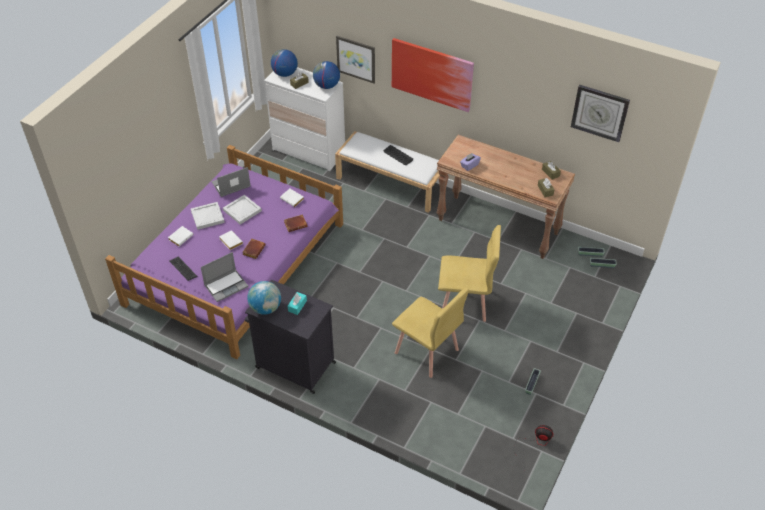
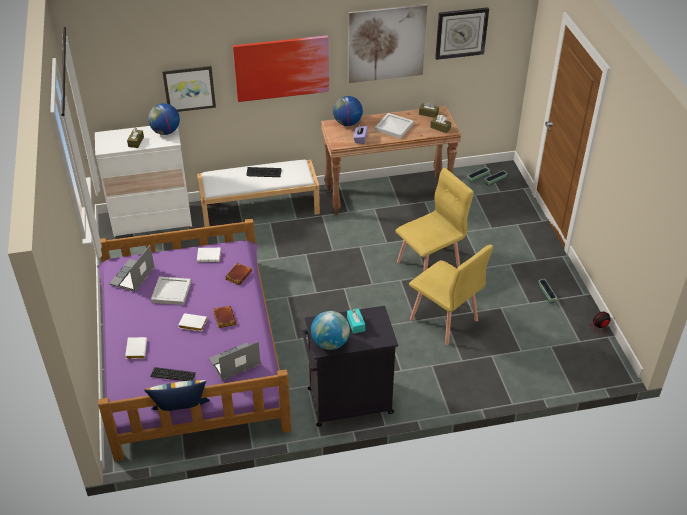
camera: 40 degrees left, 5 degrees down
(163, 297) = (181, 412): none -> pillow
(208, 216) = (142, 316): white tray -> white tray (394, 126)
(226, 285) = (234, 363): laptop -> laptop turned 135 degrees counterclockwise
(285, 74) = (110, 140): globe -> globe (347, 123)
(426, 352) = (444, 320): yellow chair -> yellow chair turned 45 degrees clockwise
(526, 92) = (386, 43): none -> picture

